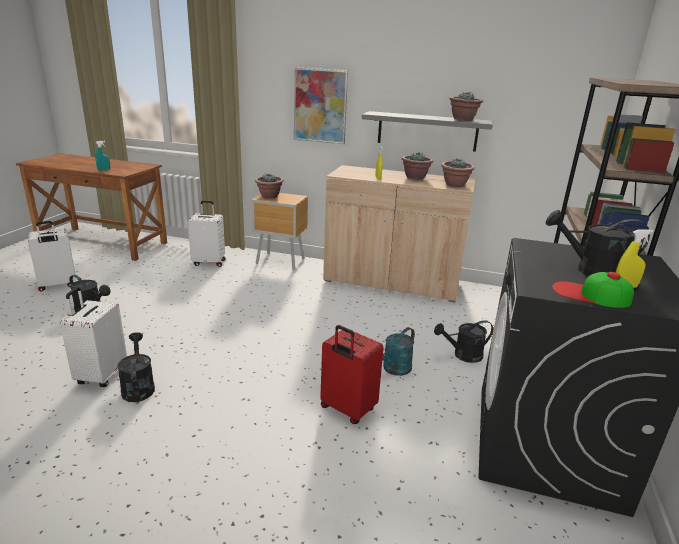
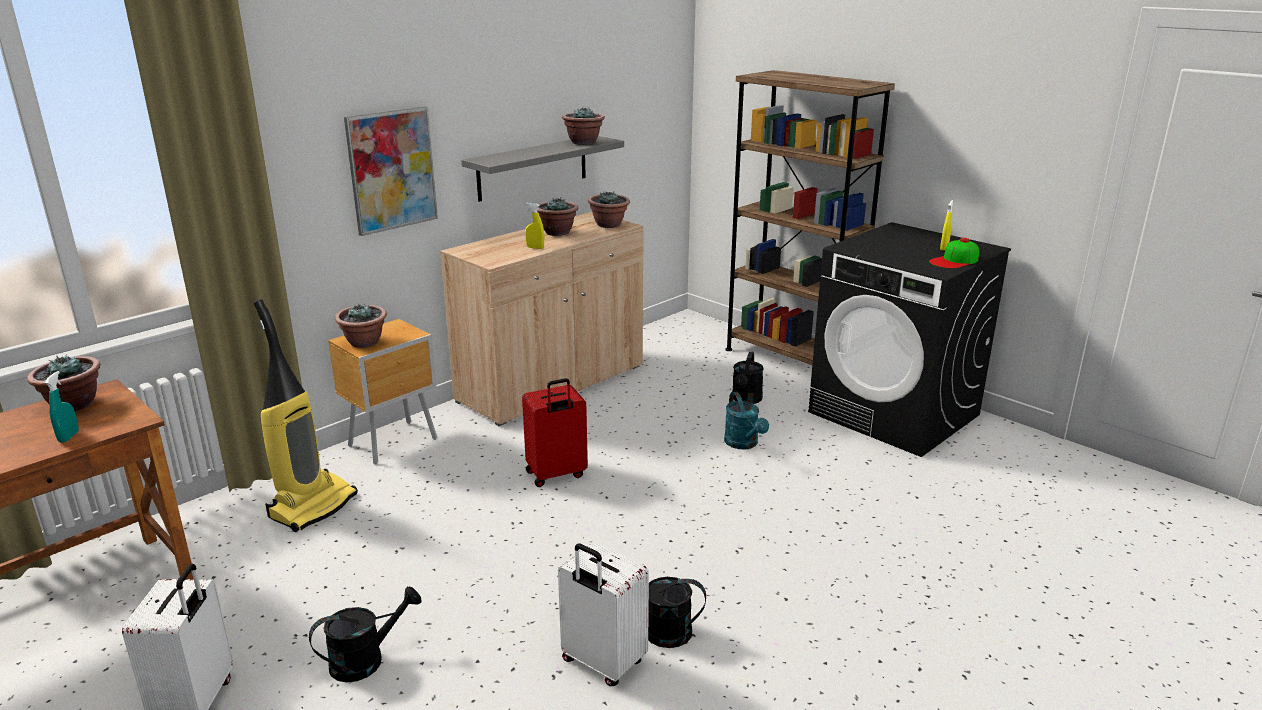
camera: 60 degrees left, 0 degrees up
(133, 165) = (73, 405): none -> potted plant
(209, 262) = (313, 506): white suitcase -> vacuum cleaner
(347, 409) = (795, 490): red suitcase -> red suitcase (556, 475)
(590, 271) = (911, 248): black watering can -> none

